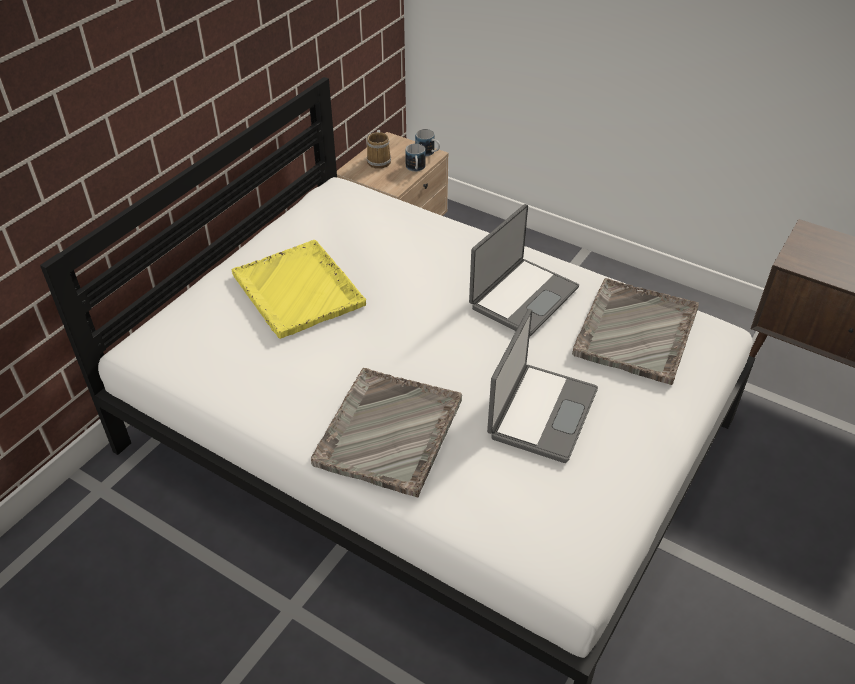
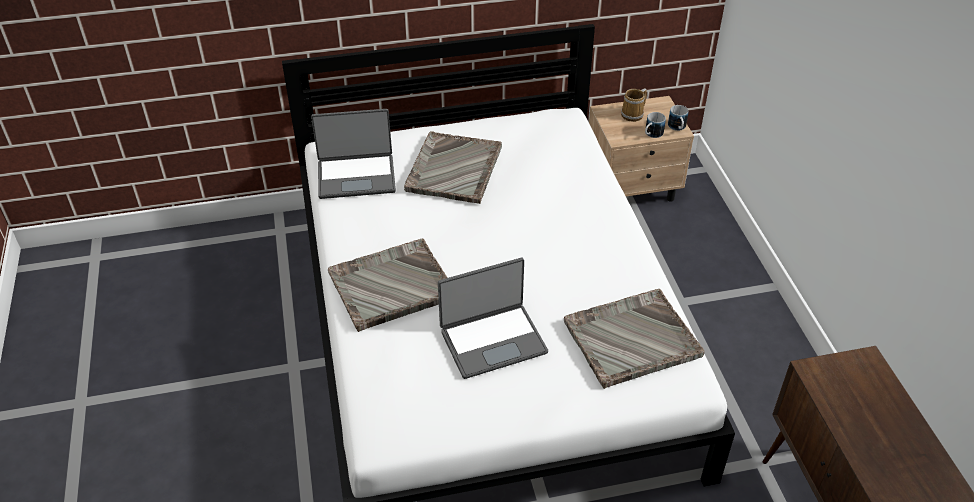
camera: 45 degrees right, 0 degrees up
(298, 291) = (453, 169): yellow tray -> grey tray
(522, 297) = (586, 264): laptop -> laptop (356, 176)

